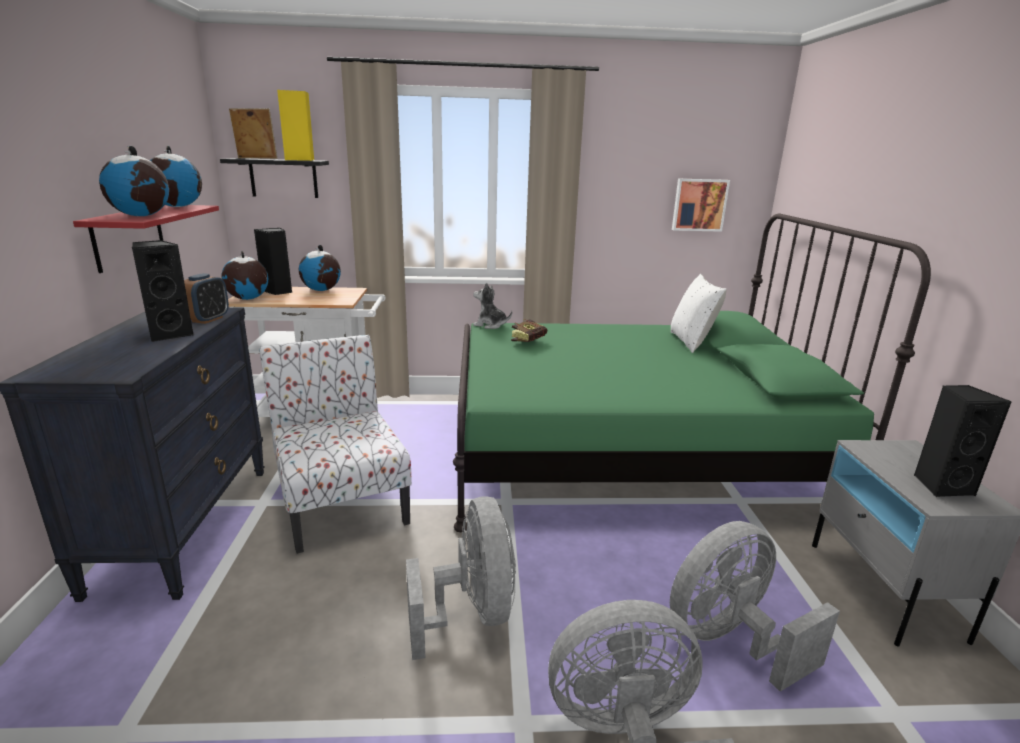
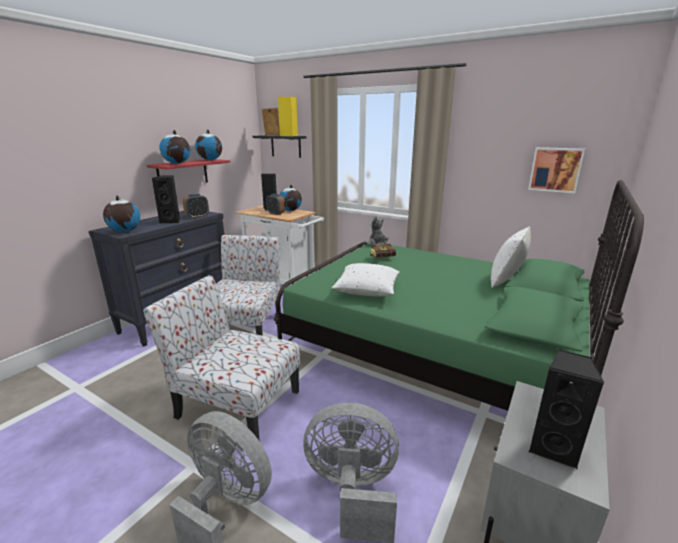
camera: 35 degrees right, 0 degrees up
(247, 299) = (250, 211): globe -> globe (124, 231)
(306, 298) = (275, 213): none -> alarm clock
(472, 613) = (236, 403): grey fan -> chair
(581, 387) = (367, 291): none -> white pillow

